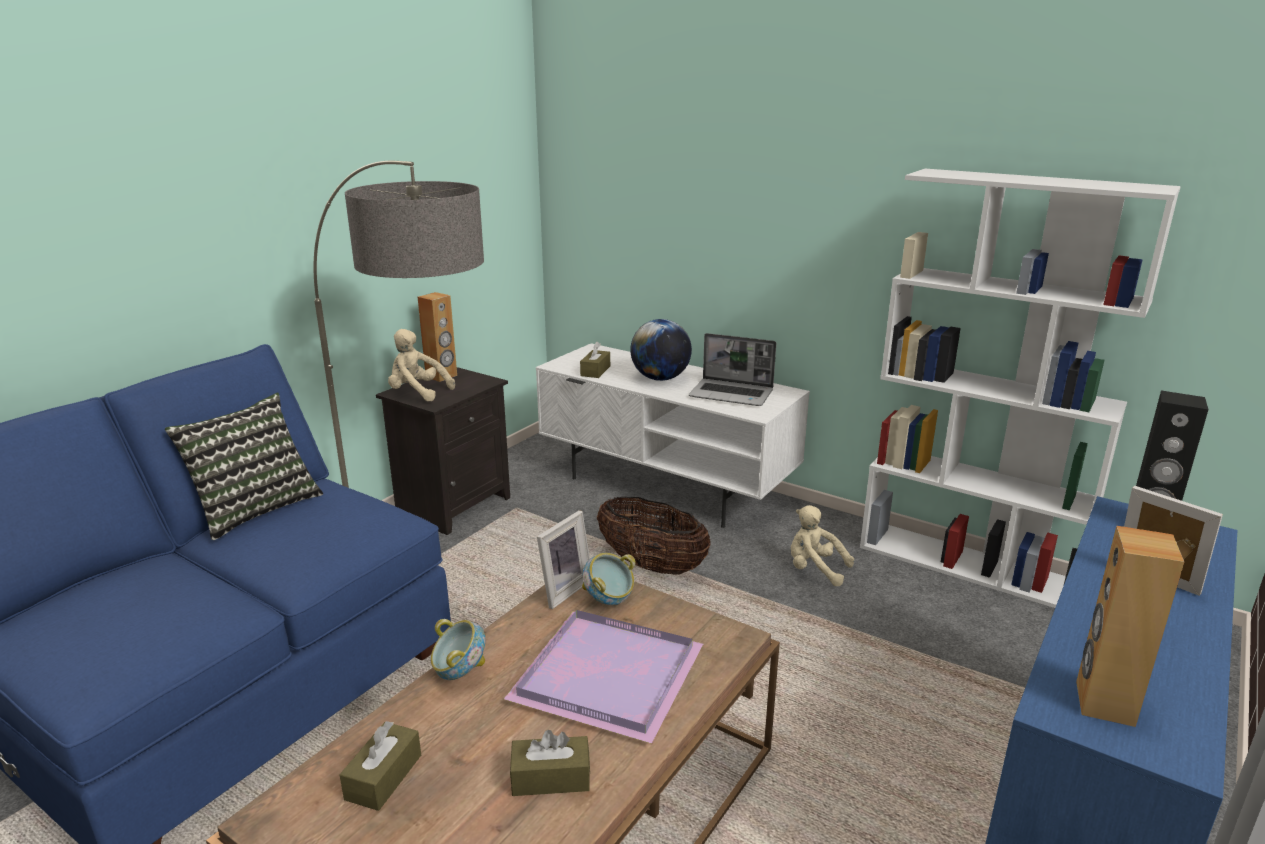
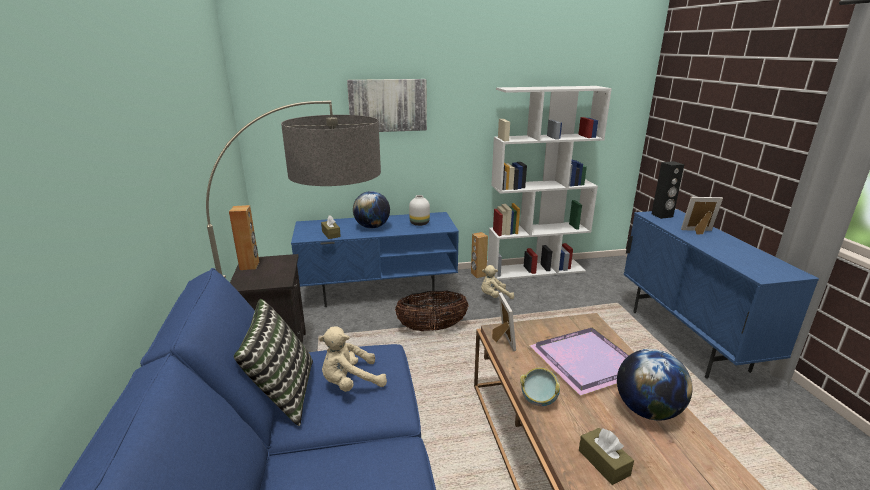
camera: 45 degrees left, 0 degrees up
(417, 393) = (255, 280): beige plush toy -> beige plush toy (350, 383)
(550, 778) = (647, 410): brown tissue box -> globe
(608, 600) = (527, 334): bowl -> none
(667, 486) = (379, 289): white tv stand -> blue tv stand
(731, 182) = (387, 105): none -> picture
(732, 394) = (419, 223): laptop -> white vase
(1103, 703) = (761, 269): brown speaker -> brown speaker (478, 274)

